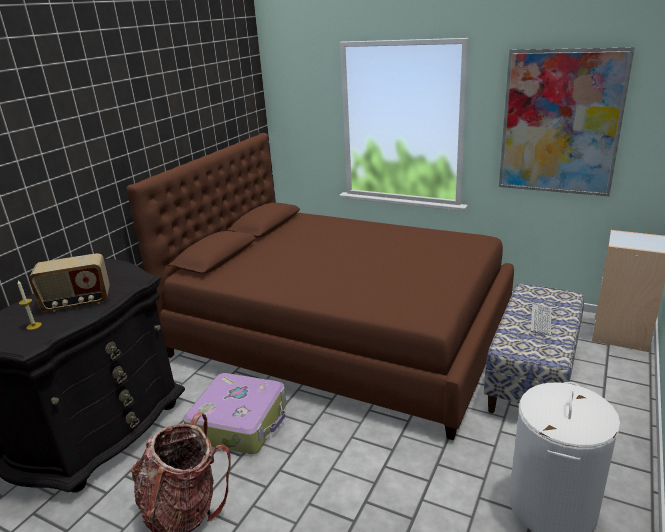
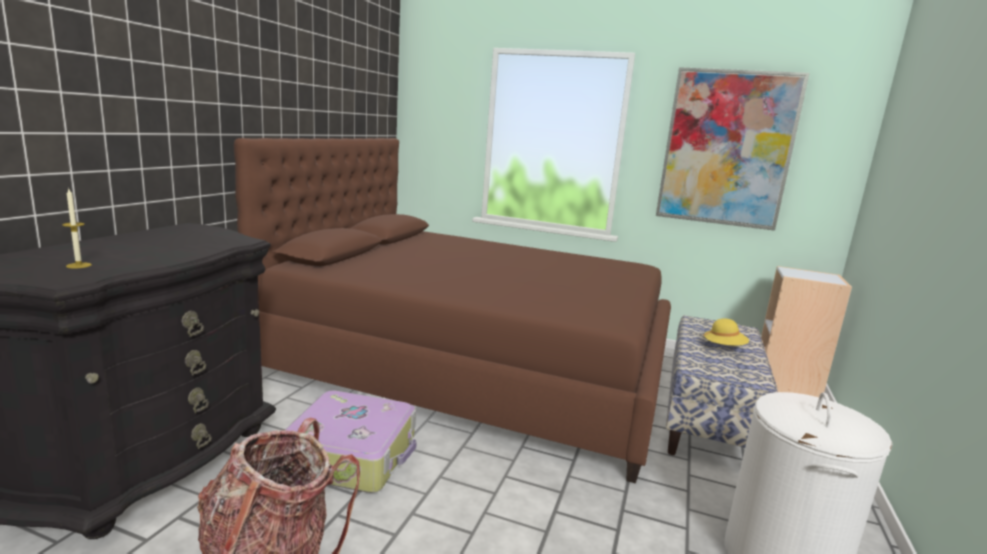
camera: 10 degrees left, 10 degrees down
(77, 302) = (150, 251): radio -> none
(541, 320) = (724, 347): keyboard -> yellow hat

